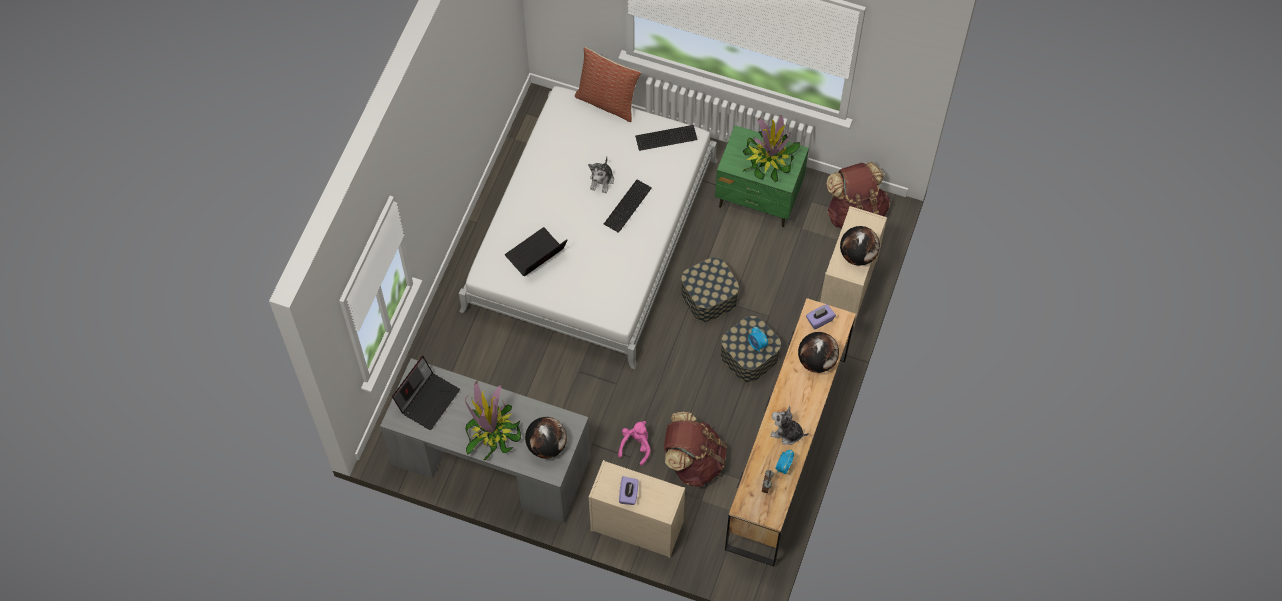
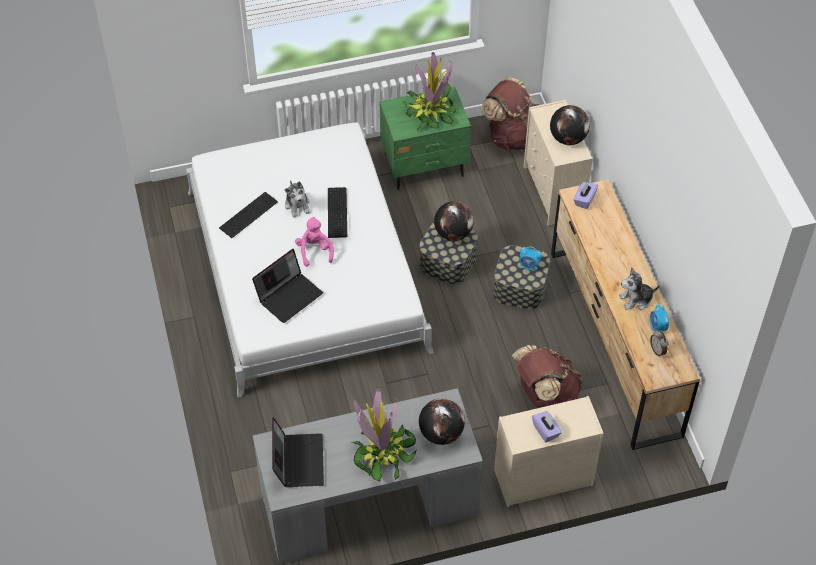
camera: 35 degrees left, 10 degrees down
(536, 256) = (289, 295): laptop -> laptop turned 150 degrees counterclockwise
(607, 101) = (251, 143): pillow -> none
(636, 446) = (487, 413): pink plush toy -> pink plush toy (314, 251)
(665, 137) = (325, 143): keyboard -> keyboard (247, 215)
(817, 360) = (610, 231): globe -> globe (453, 233)

